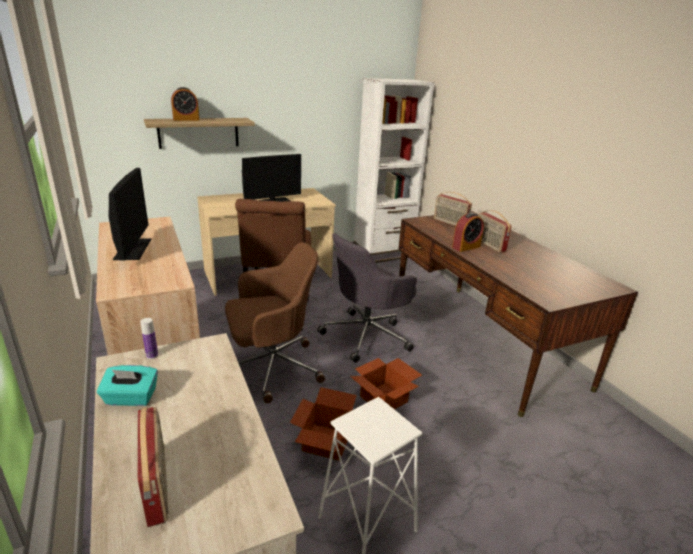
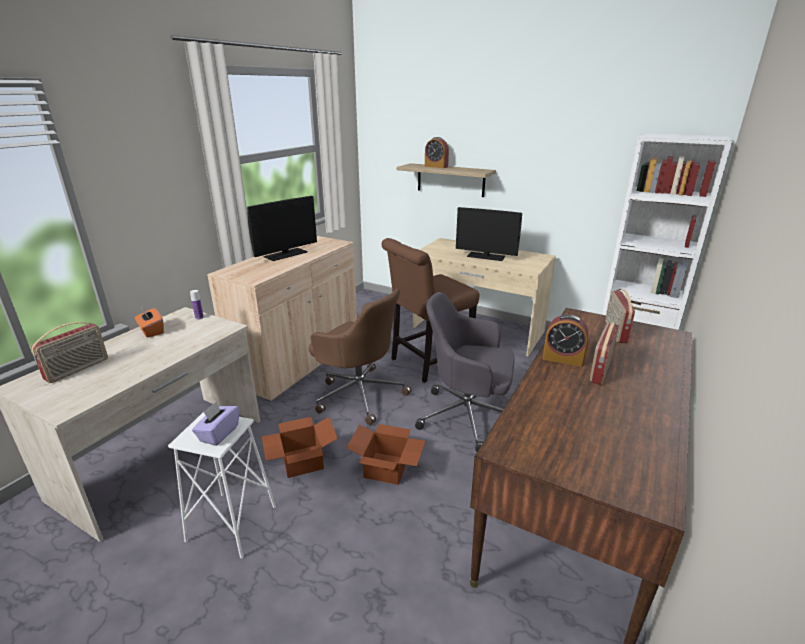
camera: 55 degrees right, 0 degrees up
(131, 398) = (151, 331): turquoise tissue box -> orange tissue box
(385, 423) = (218, 433): none -> purple tissue box

